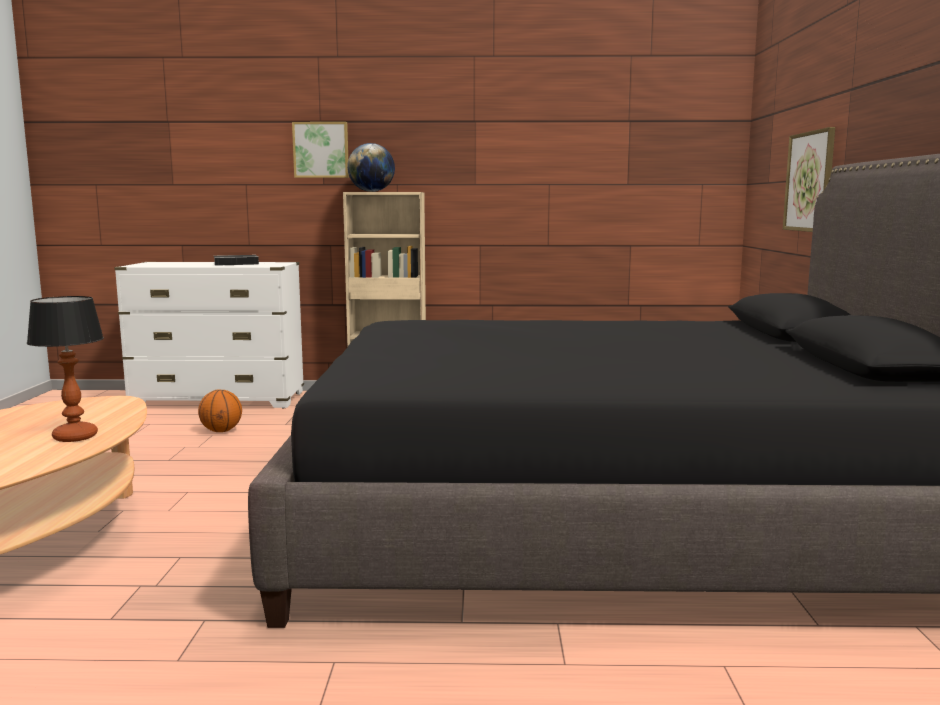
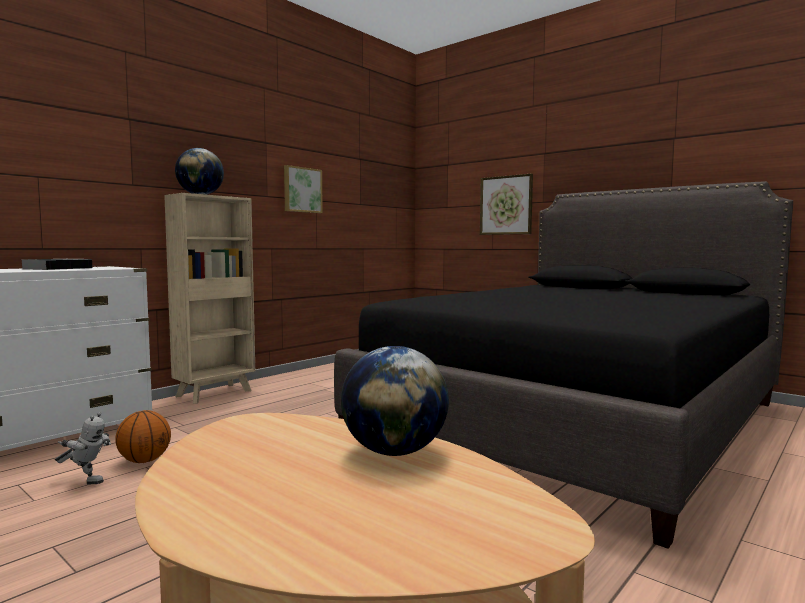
camera: 50 degrees left, 5 degrees down
(76, 437) = (394, 452): table lamp -> globe
(172, 432) = (86, 481): none -> toy robot
(321, 150) = (131, 148): picture -> picture (302, 190)

